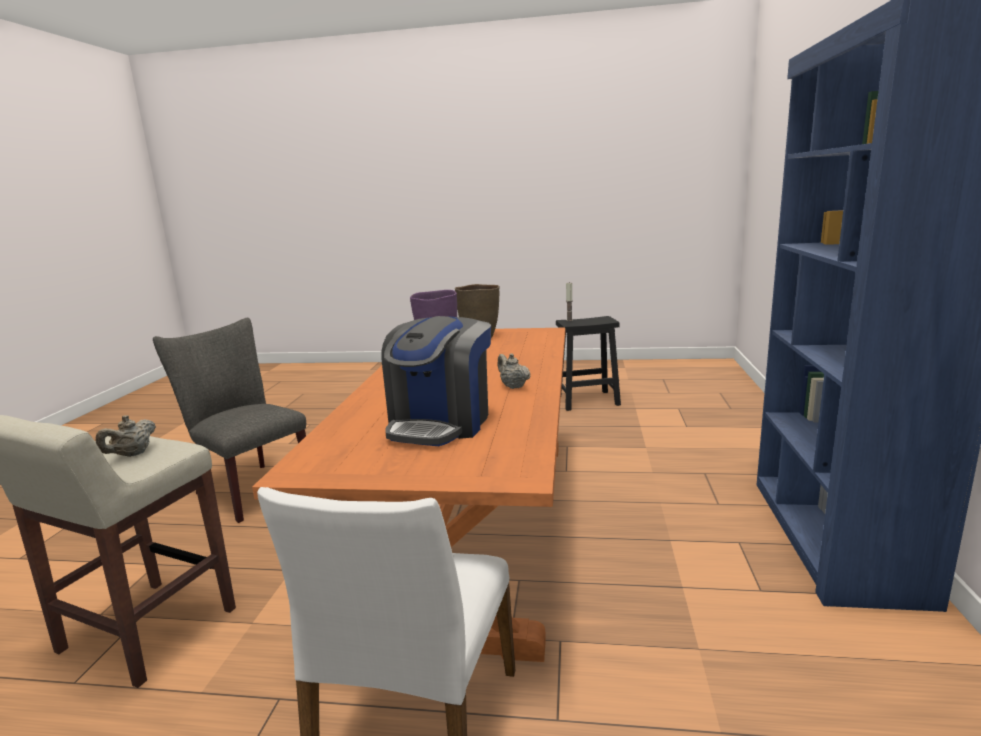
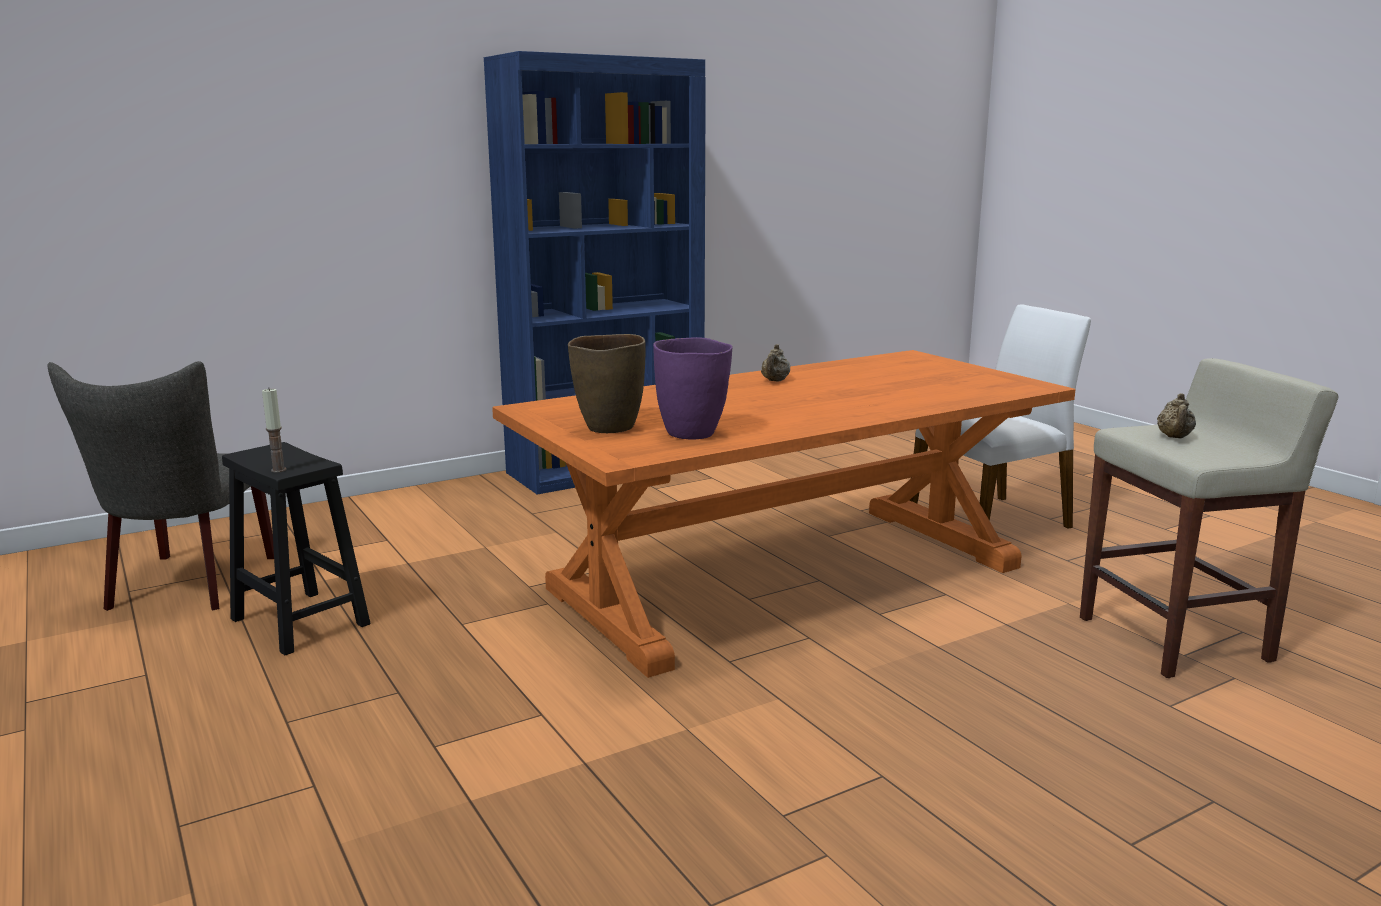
camera: 130 degrees left, 0 degrees up
(132, 455) = (1174, 437): beige teapot -> beige teapot turned 120 degrees clockwise
(249, 488) = (988, 765): grey chair -> grey chair (187, 586)
(440, 423) = (894, 379): coffee machine -> none

